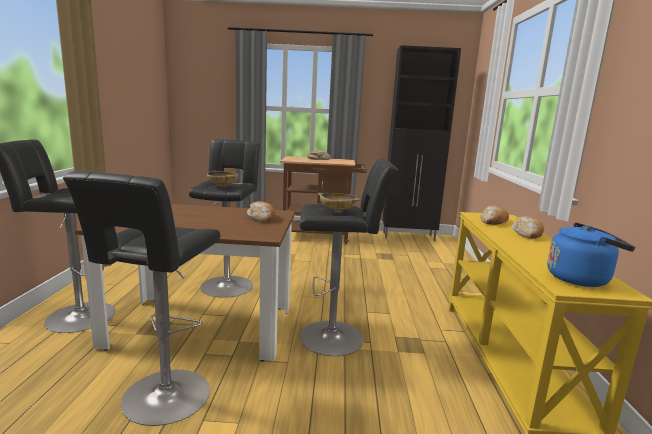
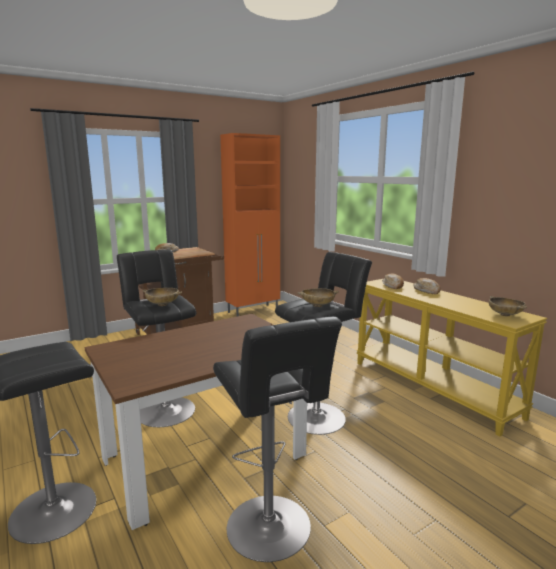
camera: 35 degrees left, 0 degrees up
(261, 218) = (246, 328): bread -> none
(409, 237) = (254, 311): black cabinet -> orange cabinet
(581, 279) = (505, 315): blue kettle -> beige bowl

